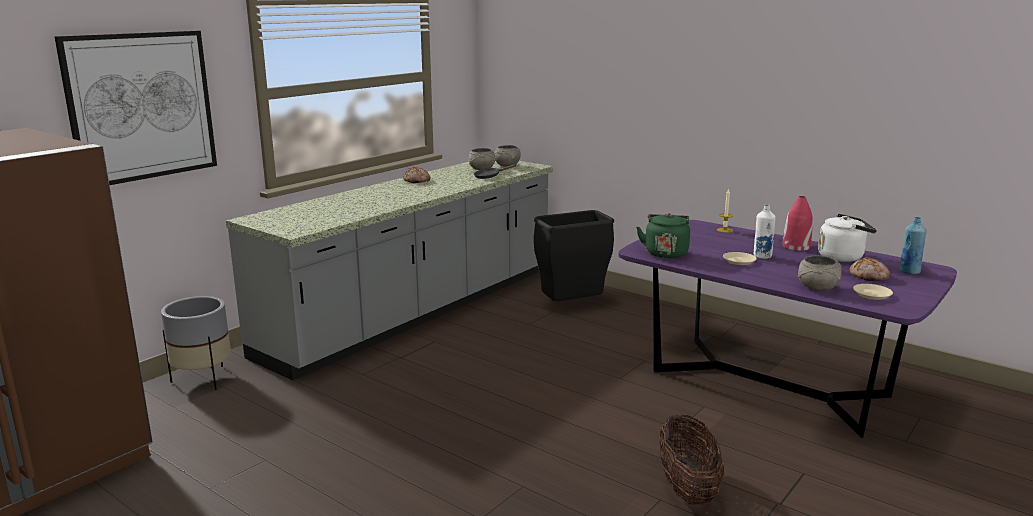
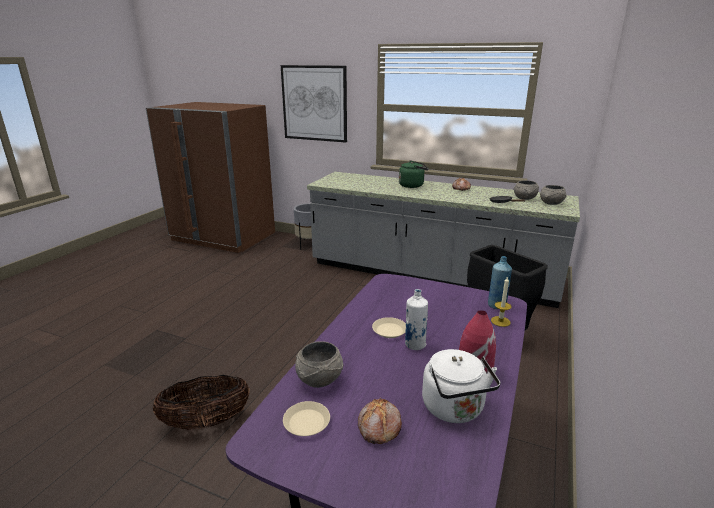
camera: 75 degrees right, 5 degrees up
(665, 253) = (391, 292): green kettle -> green kettle (412, 185)
(909, 272) = (422, 476): blue bottle -> blue bottle (496, 305)

